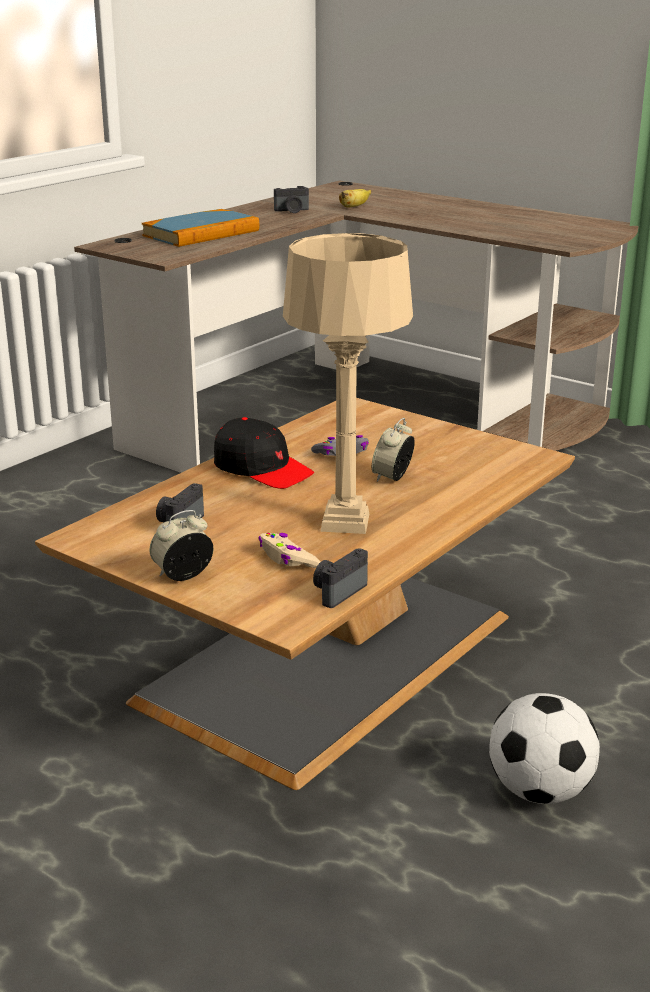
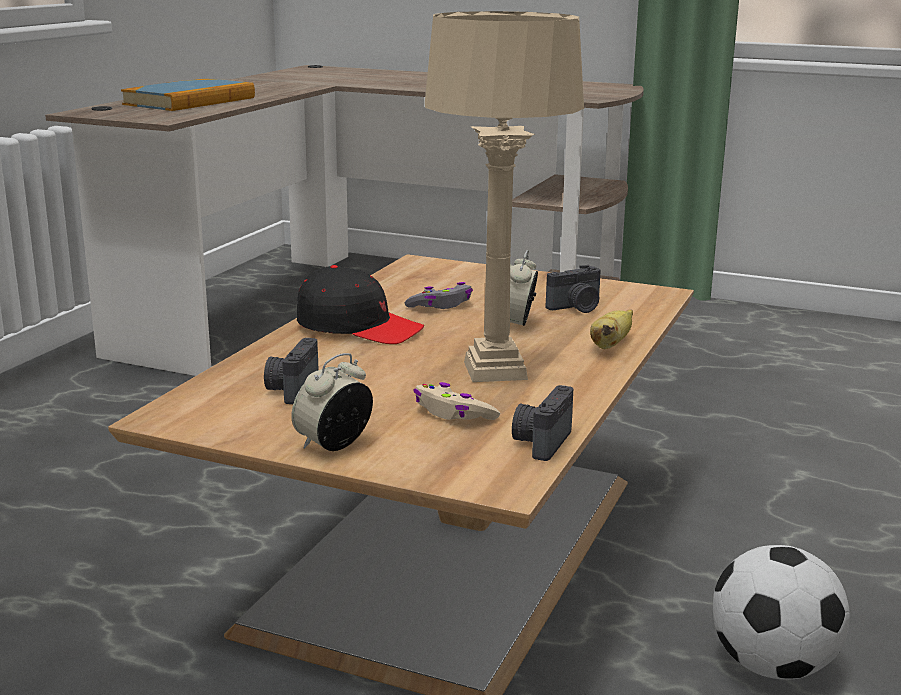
camera: 15 degrees left, 5 degrees down
(292, 211) = (277, 84): camera -> camera (576, 308)
(354, 207) = (341, 80): banana -> banana (610, 345)

